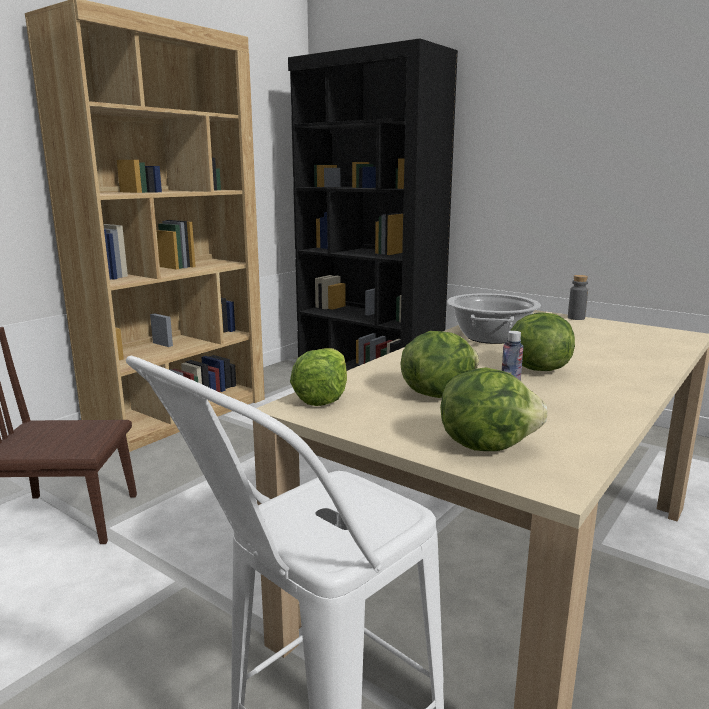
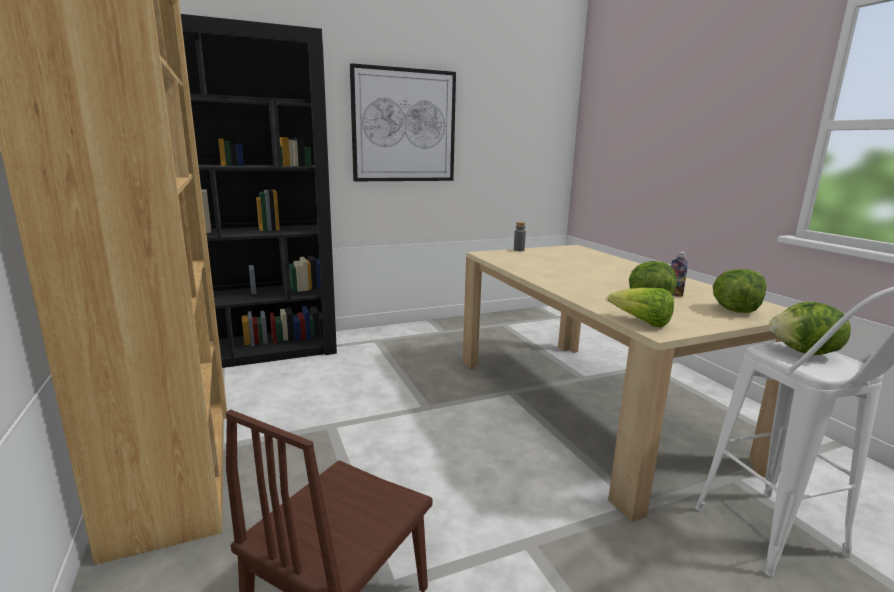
camera: 60 degrees left, 0 degrees up
(491, 337) = (542, 270): cooking pot -> none
(536, 369) = (615, 277): lettuce -> lettuce (805, 352)
(559, 138) = (404, 126): none -> picture

